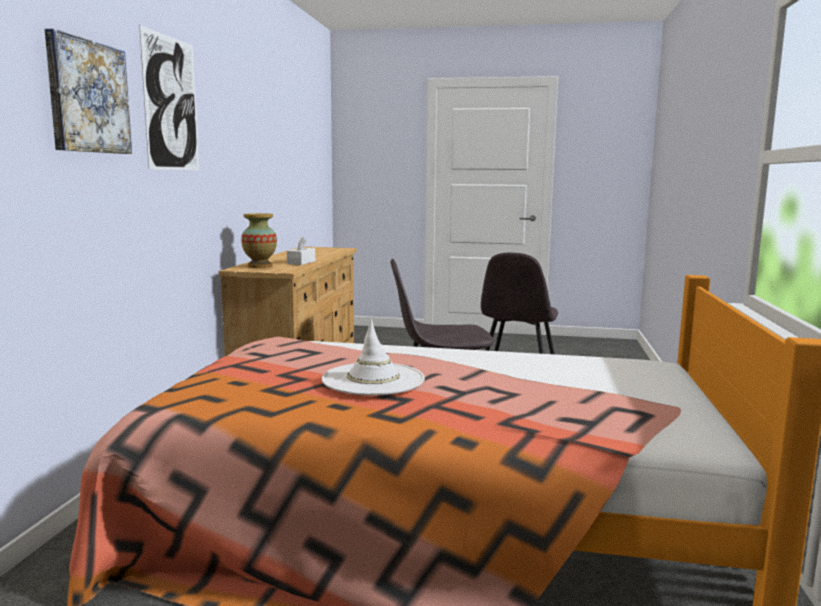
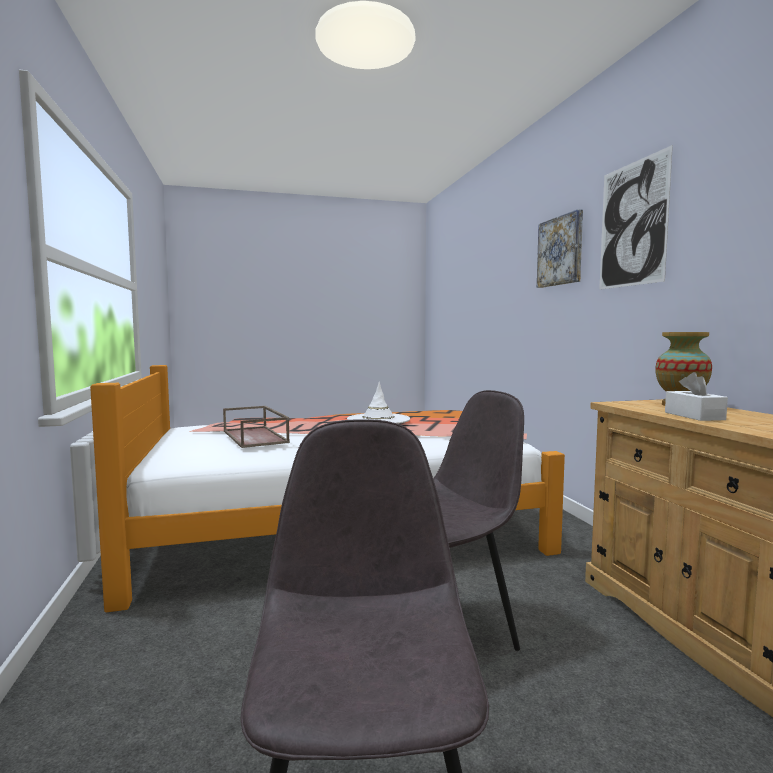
camera: 155 degrees right, 5 degrees down
(567, 373) = (256, 437): none -> brown tray

